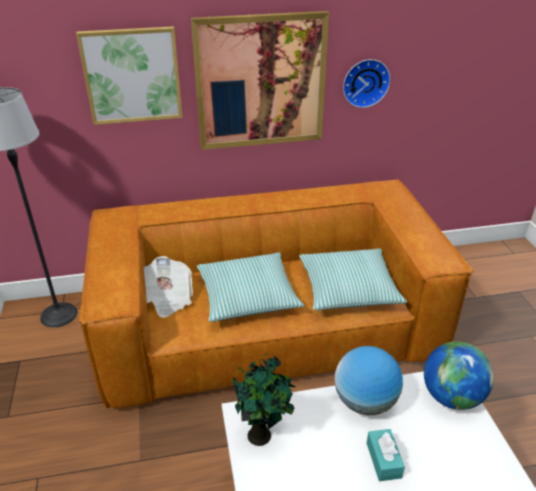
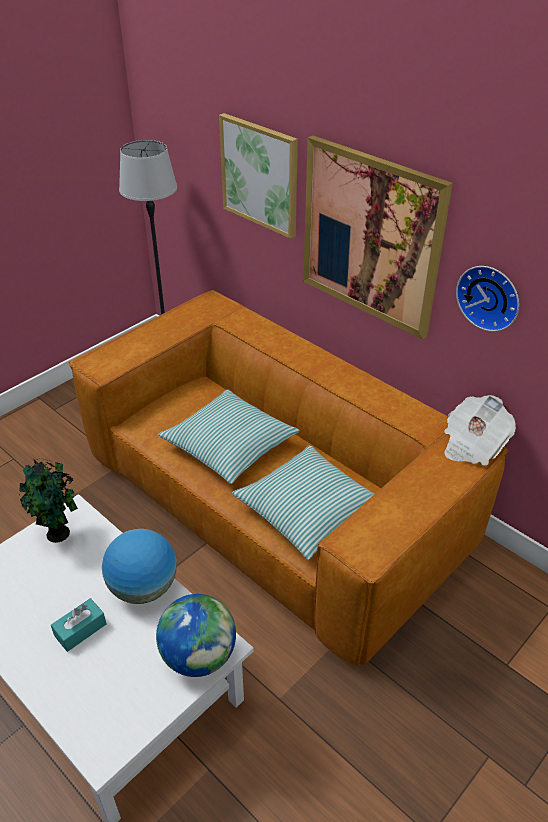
camera: 55 degrees right, 5 degrees up
(168, 298) = (180, 399): newspaper -> newspaper (472, 444)

